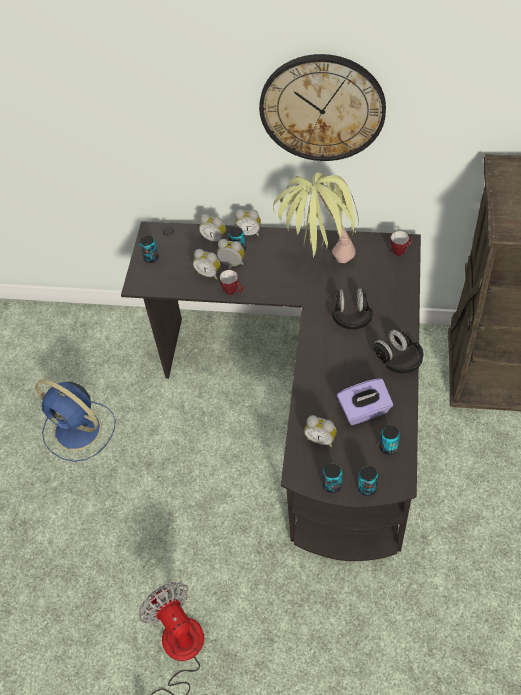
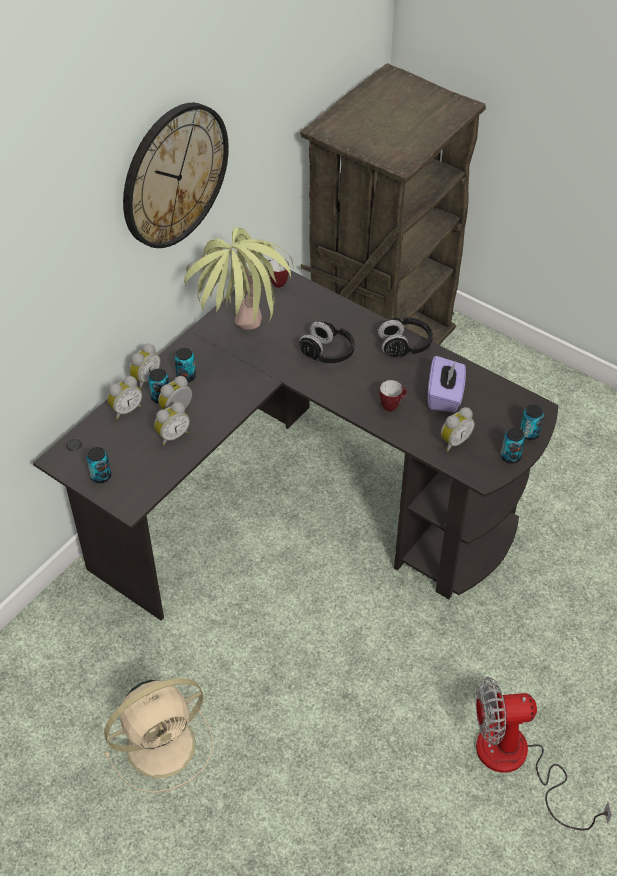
camera: 65 degrees left, 5 degrees down
(79, 430) = (164, 744): blue fan -> beige fan
(233, 292) = (216, 427): mug -> mug (392, 406)
(388, 447) = (496, 399): can -> can (186, 376)

